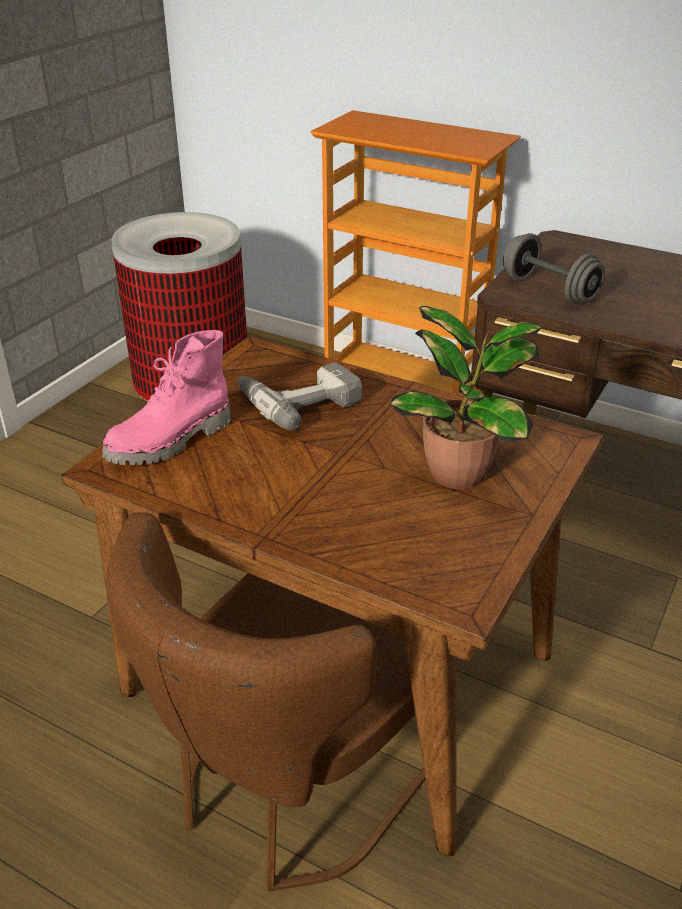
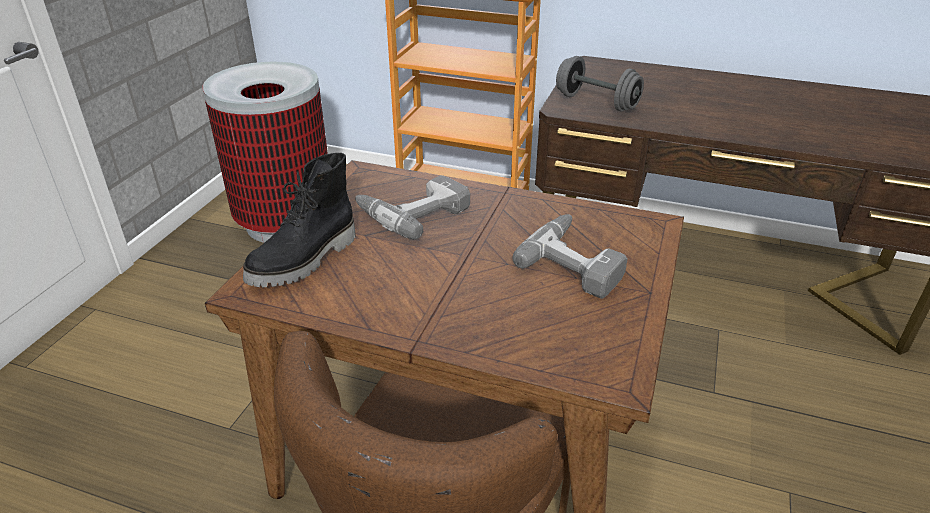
camera: 10 degrees left, 0 degrees up
(171, 442) = (305, 261): pink boot -> black boot
(461, 473) = (577, 261): potted plant -> power drill

